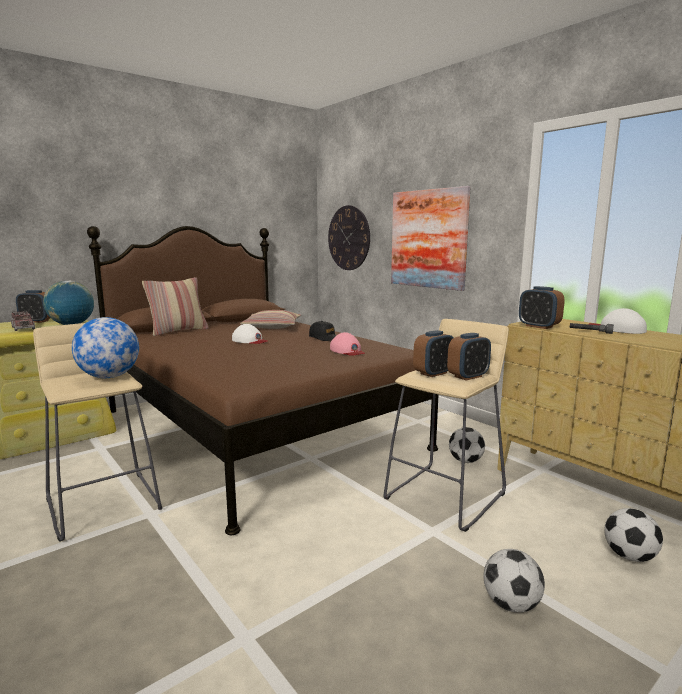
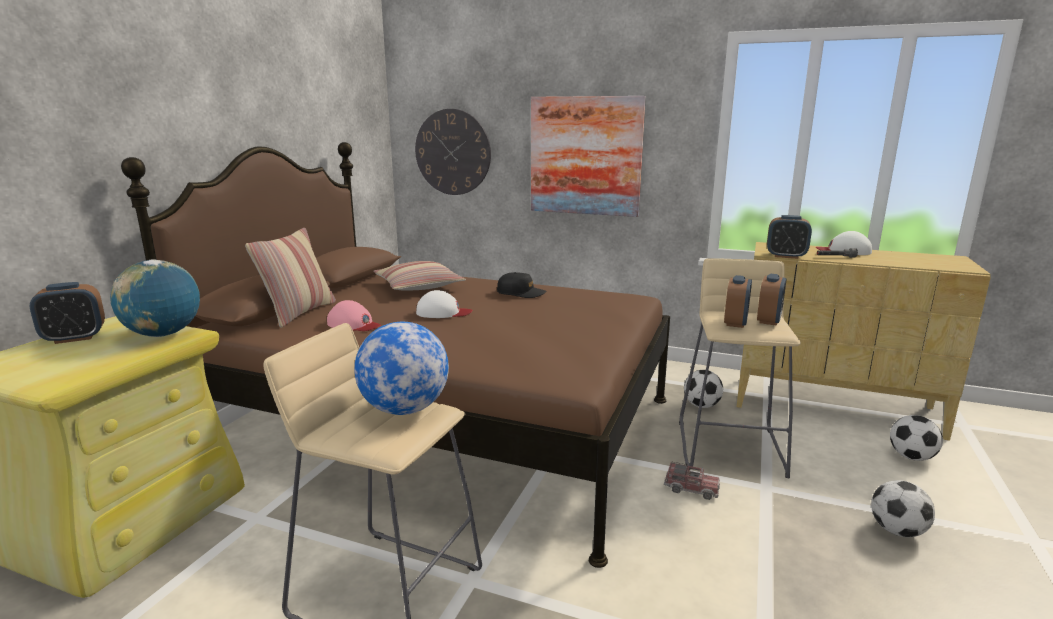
camera: 30 degrees left, 5 degrees up
(23, 328) = (84, 356): toy truck -> toy truck (691, 489)
(347, 351) = (585, 308): pink cap -> pink cap (354, 324)

